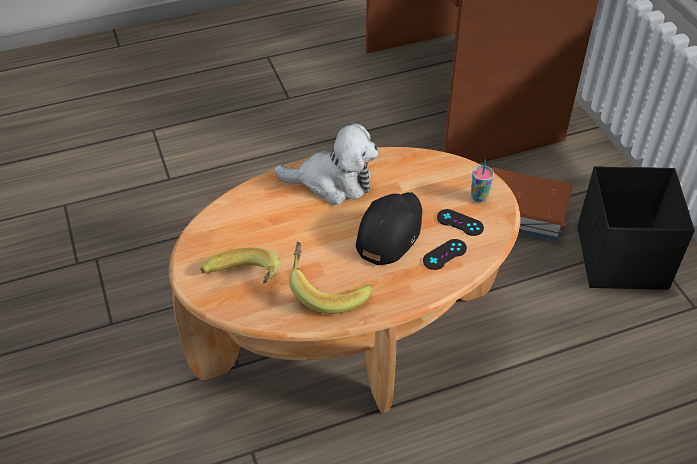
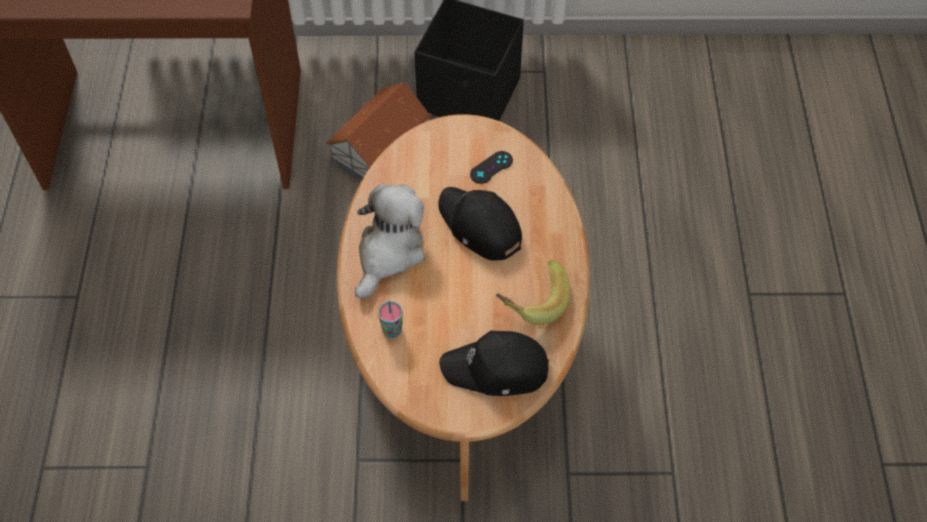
camera: 70 degrees left, 10 degrees up
(244, 283) = (497, 369): banana -> black cap
(444, 254) = (526, 193): black game controller -> none
(479, 197) = (465, 141): cup -> cup (392, 331)

